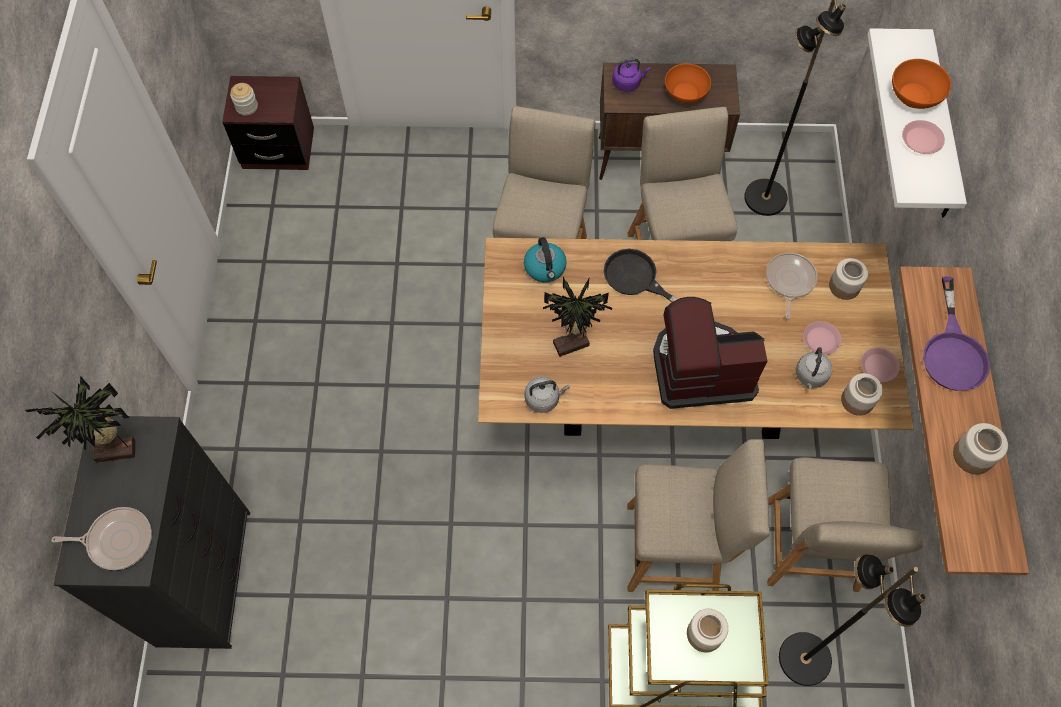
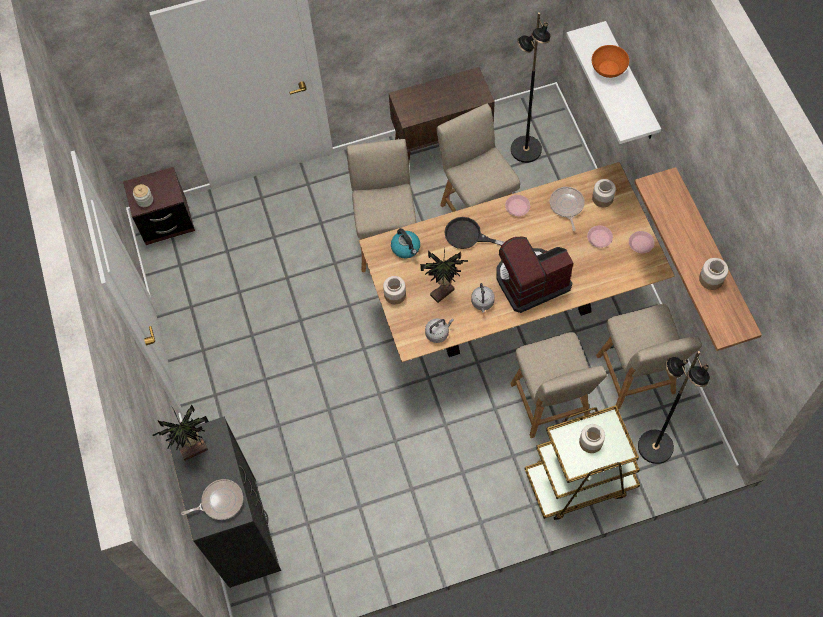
camera: 15 degrees left, 0 degrees up
(628, 83) = (410, 102): purple kettle -> none
(678, 549) = (551, 405): beige chair -> beige chair turned 90 degrees clockwise
(685, 93) = (452, 97): orange bowl -> none
(810, 376) = (601, 263): grey kettle -> grey kettle (482, 303)
(857, 401) = (634, 269): jar -> jar (395, 295)
(921, 140) = (622, 96): pink plate -> pink plate (517, 207)
(953, 351) = (681, 221): purple frying pan -> none

